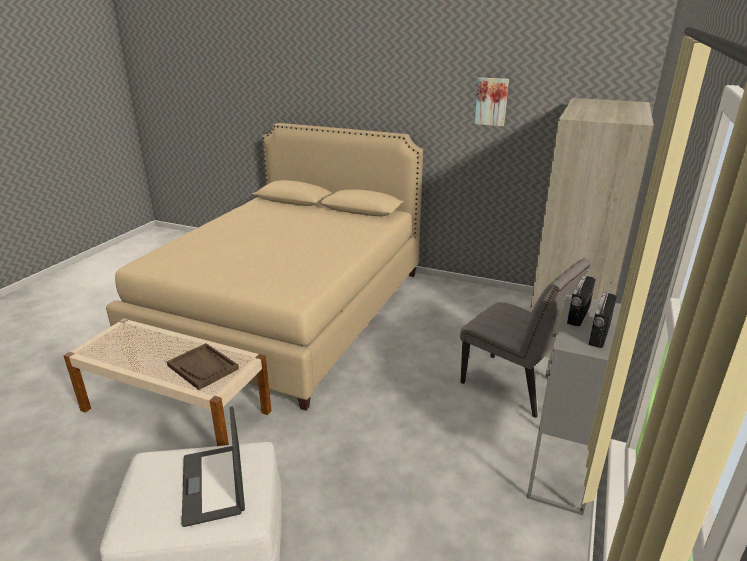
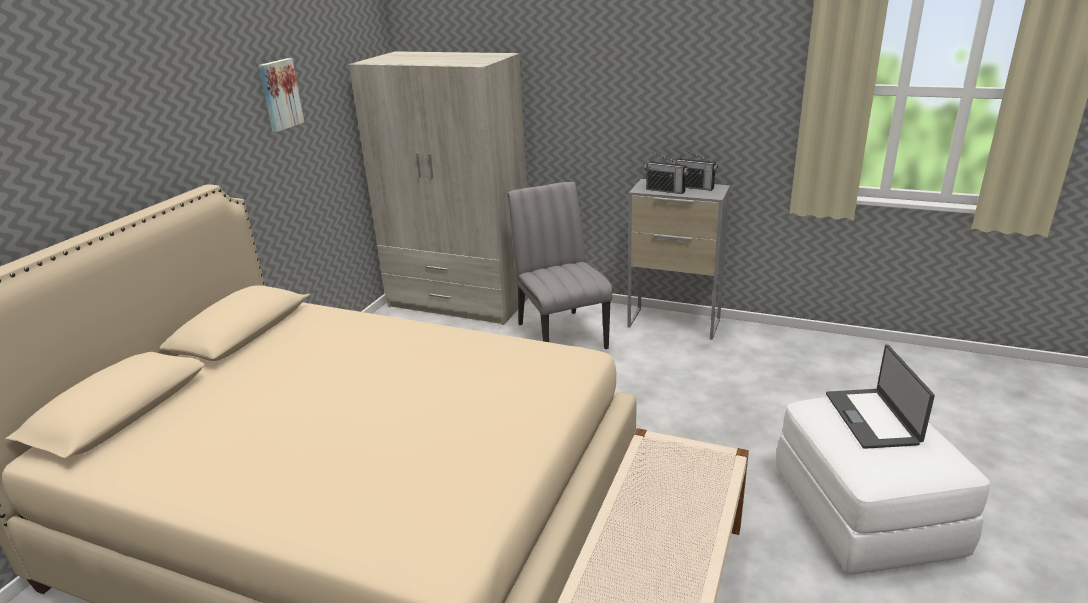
camera: 90 degrees left, 0 degrees up
(203, 367) = (681, 477): brown tray -> none
(214, 484) = (873, 418): laptop -> laptop turned 105 degrees clockwise
(511, 384) = (562, 336): grey chair -> grey chair turned 60 degrees counterclockwise

